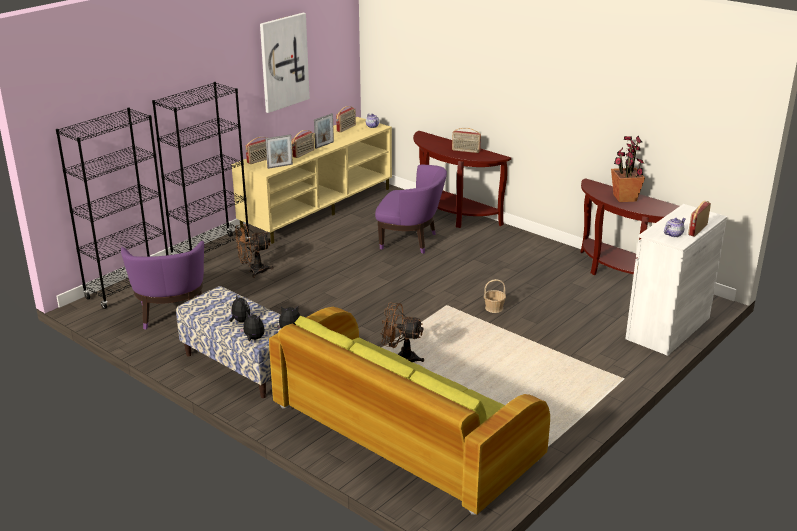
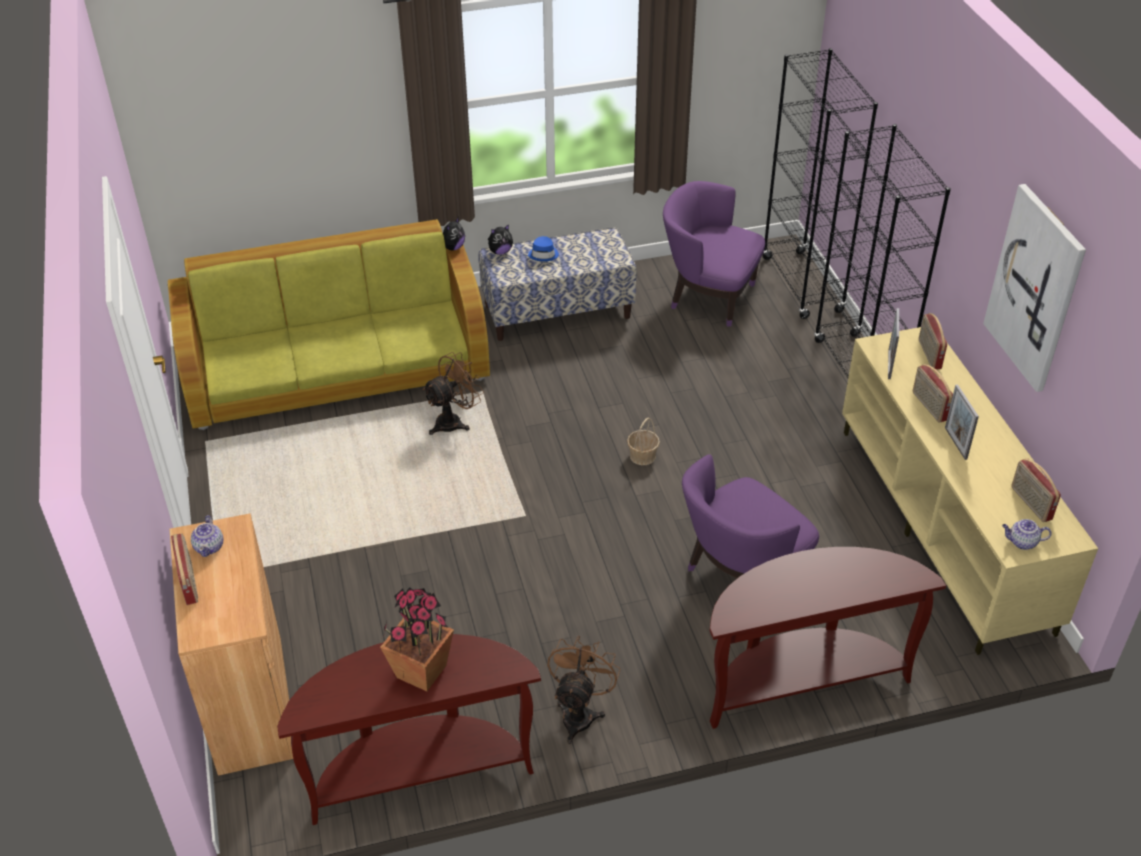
camera: 125 degrees right, 15 degrees up
(240, 321) = (543, 254): plush toy -> blue hat
(253, 271) = (769, 388): brown fan -> brown fan (580, 713)
(465, 151) = (790, 591): radio -> none
(494, 308) = (474, 556): basket -> basket (642, 456)
(668, 328) = (250, 703): white cabinet -> brown cabinet

